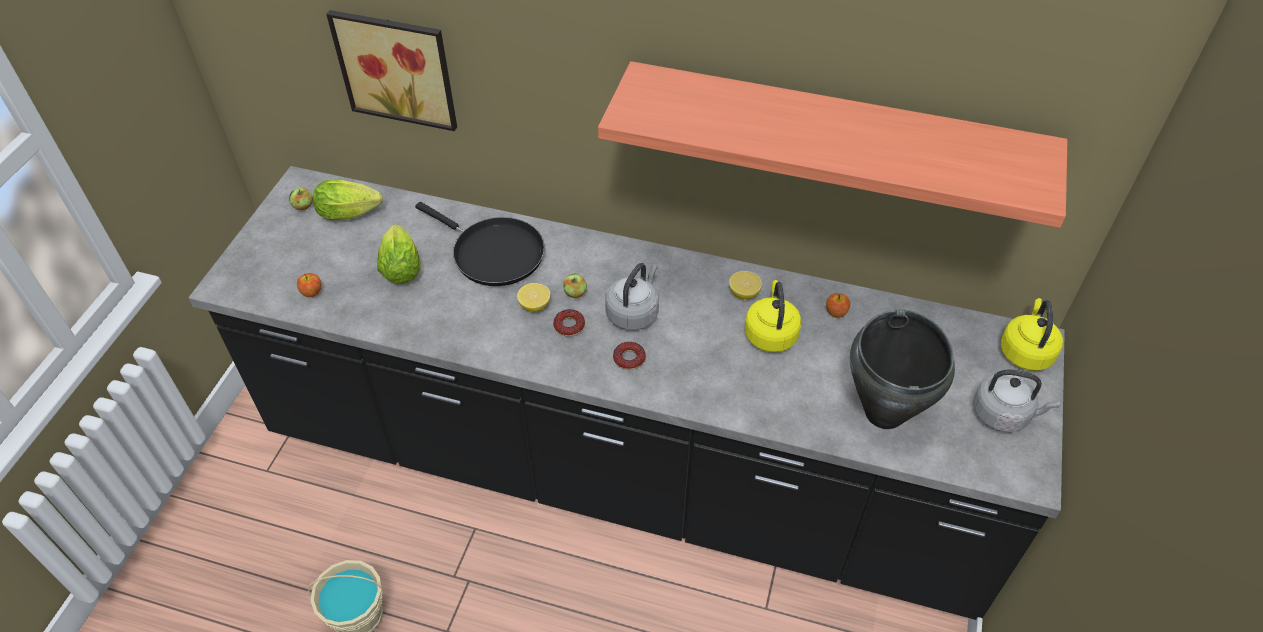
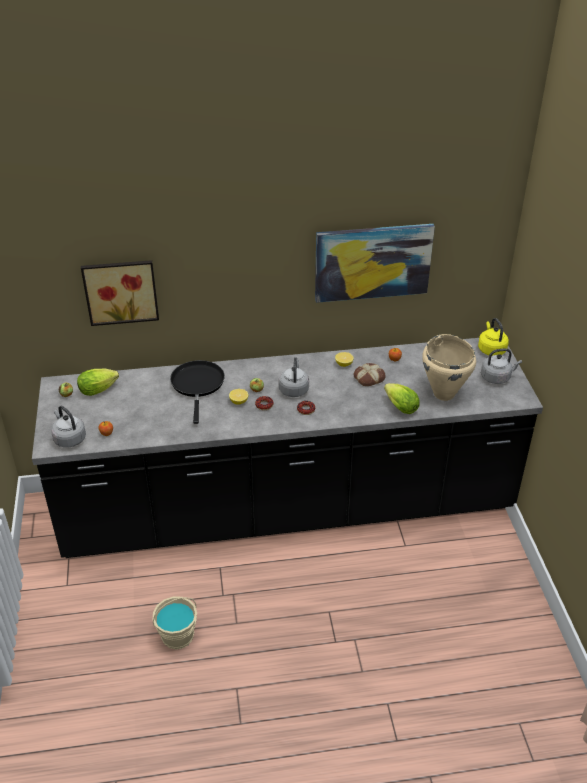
camera: 25 degrees left, 10 degrees down
(257, 282) = (69, 438): none -> grey kettle
(401, 266) = (149, 406): lettuce -> lettuce (399, 406)
(493, 253) = (198, 385): black frying pan -> black frying pan turned 105 degrees counterclockwise
(770, 333) = (369, 377): yellow kettle -> bread
(833, 133) = (372, 262): shelf -> picture
(885, 412) = (444, 393): black cooking pot -> beige cooking pot

